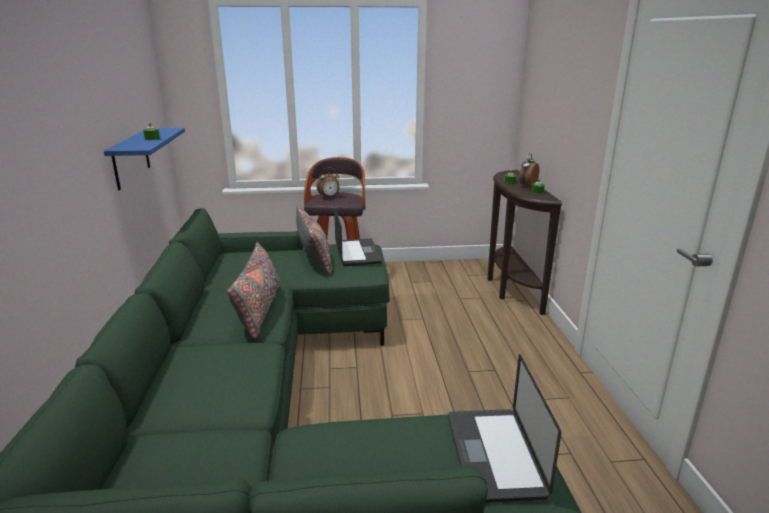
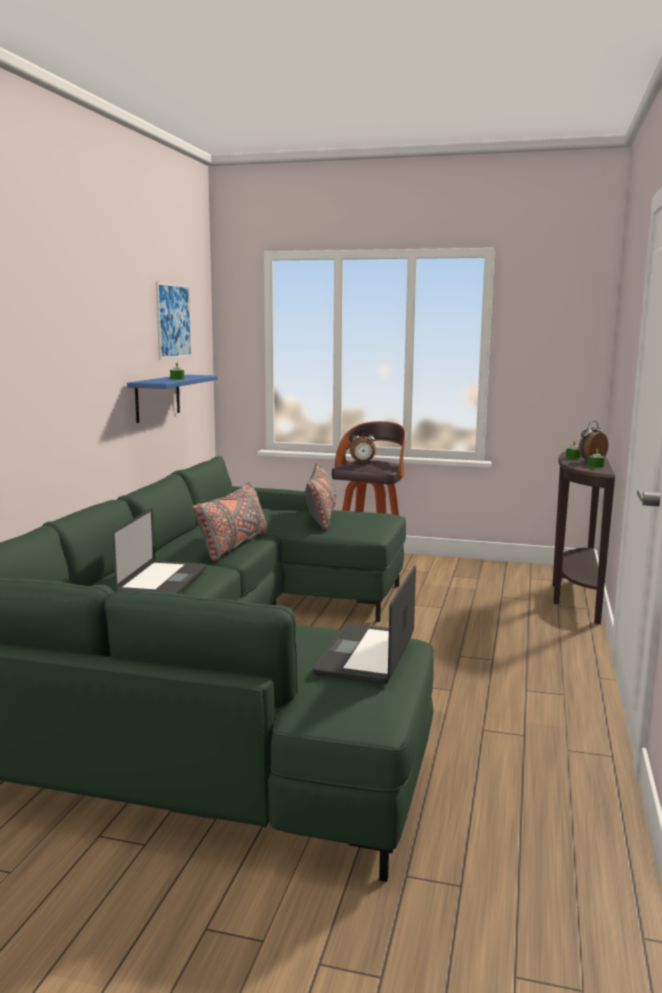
camera: 20 degrees right, 10 degrees down
(132, 75) = (174, 321): none -> picture
(357, 253) = (371, 519): laptop -> laptop (163, 581)

